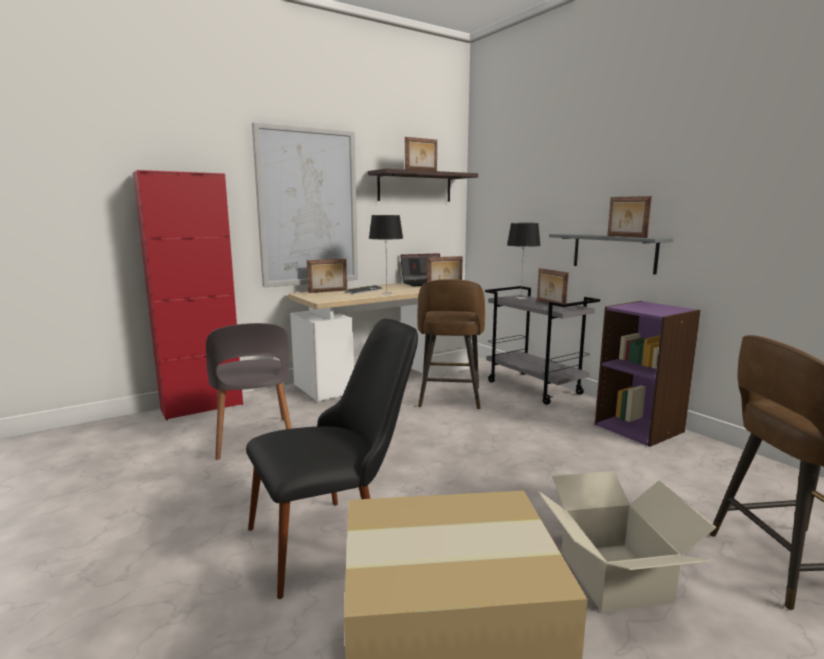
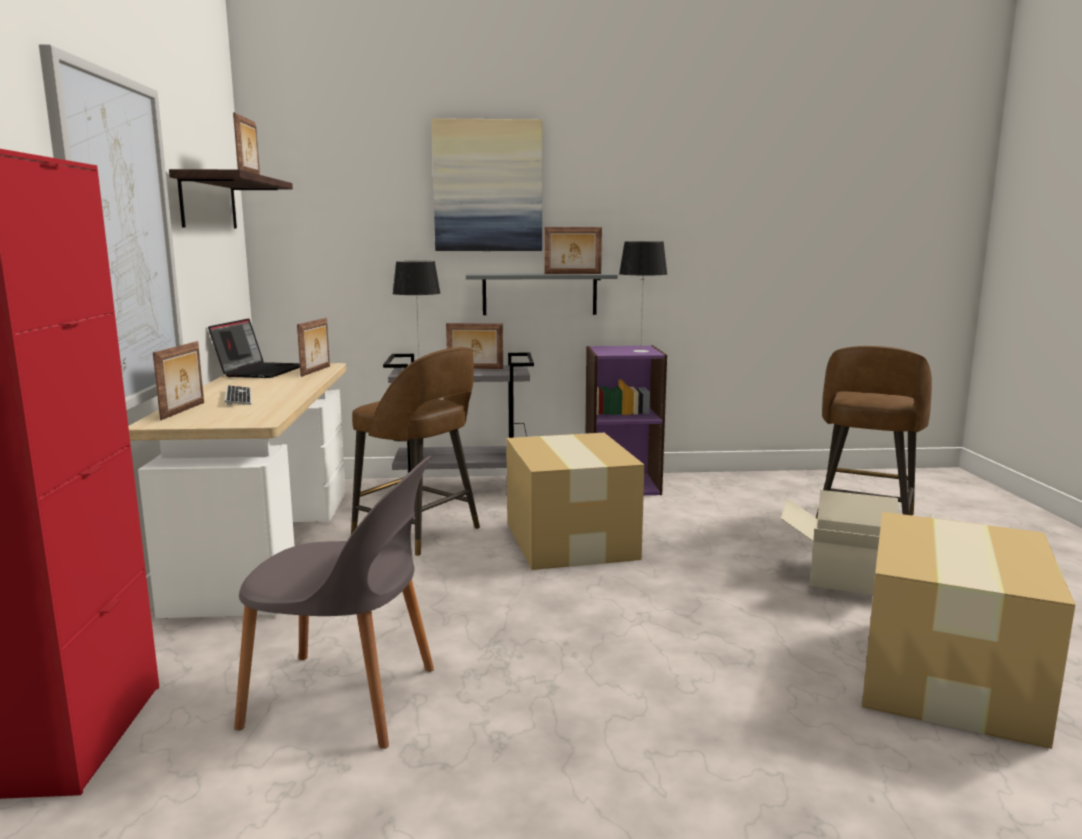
camera: 60 degrees left, 0 degrees up
(335, 536) = (711, 686): black chair -> none
(386, 293) = (290, 393): table lamp -> table lamp (640, 351)
(501, 438) = (569, 541): none -> cardboard box
(586, 166) = (488, 186): none -> picture

